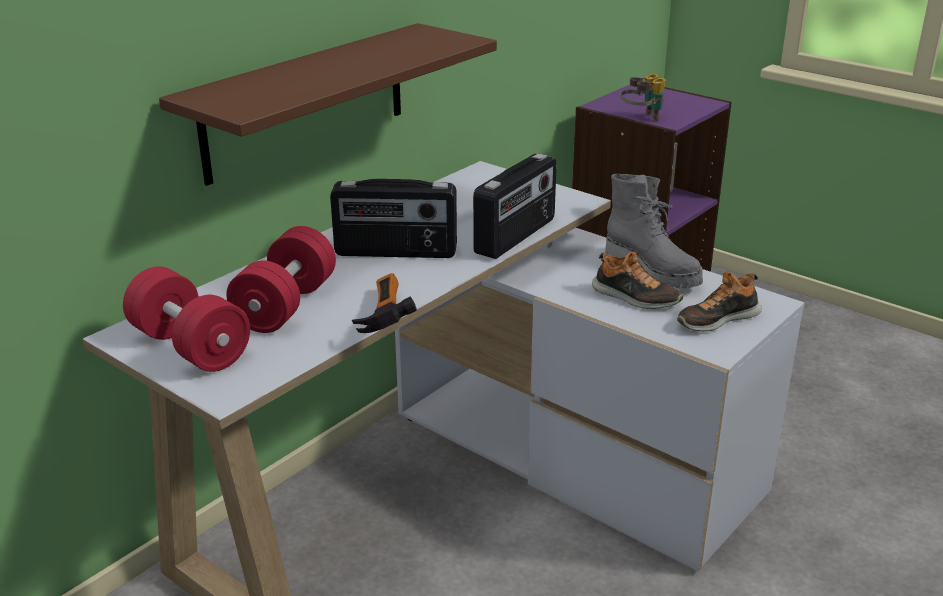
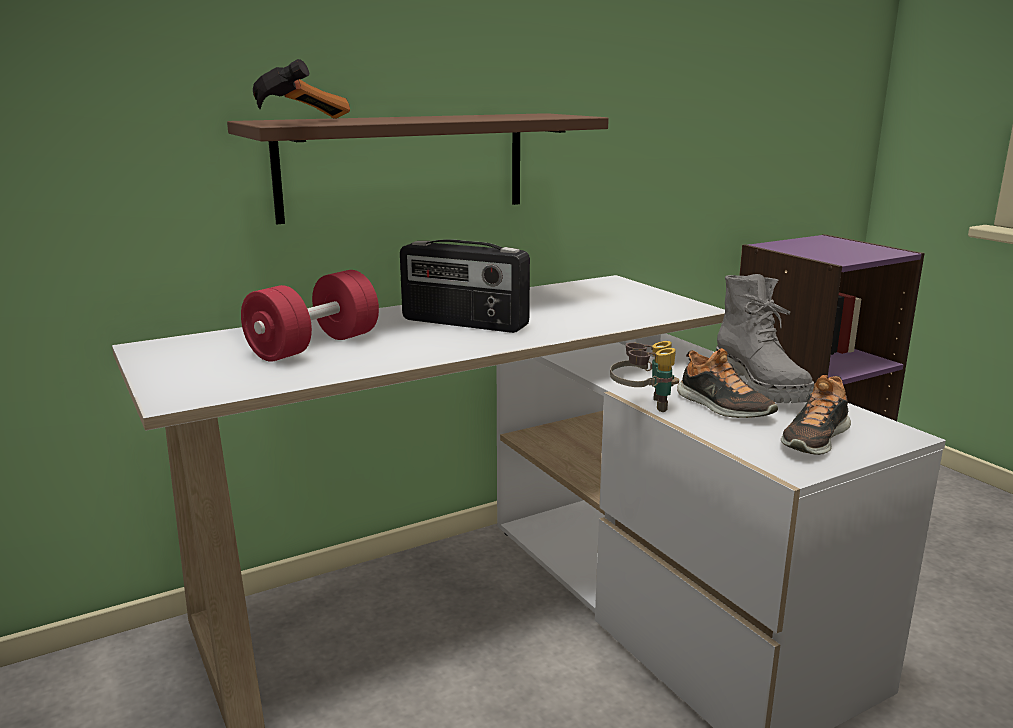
camera: 20 degrees right, 10 degrees down
(190, 347) = (191, 362): red dumbbell -> none
(380, 321) = (391, 368): hammer -> hammer (303, 121)
(516, 236) = (601, 326): radio -> none
(642, 118) = (809, 256): binoculars -> binoculars (643, 405)
(717, 319) = (814, 438): shoe -> shoe turned 45 degrees counterclockwise

